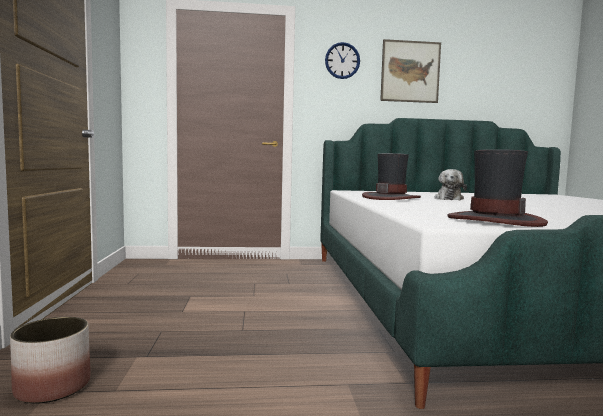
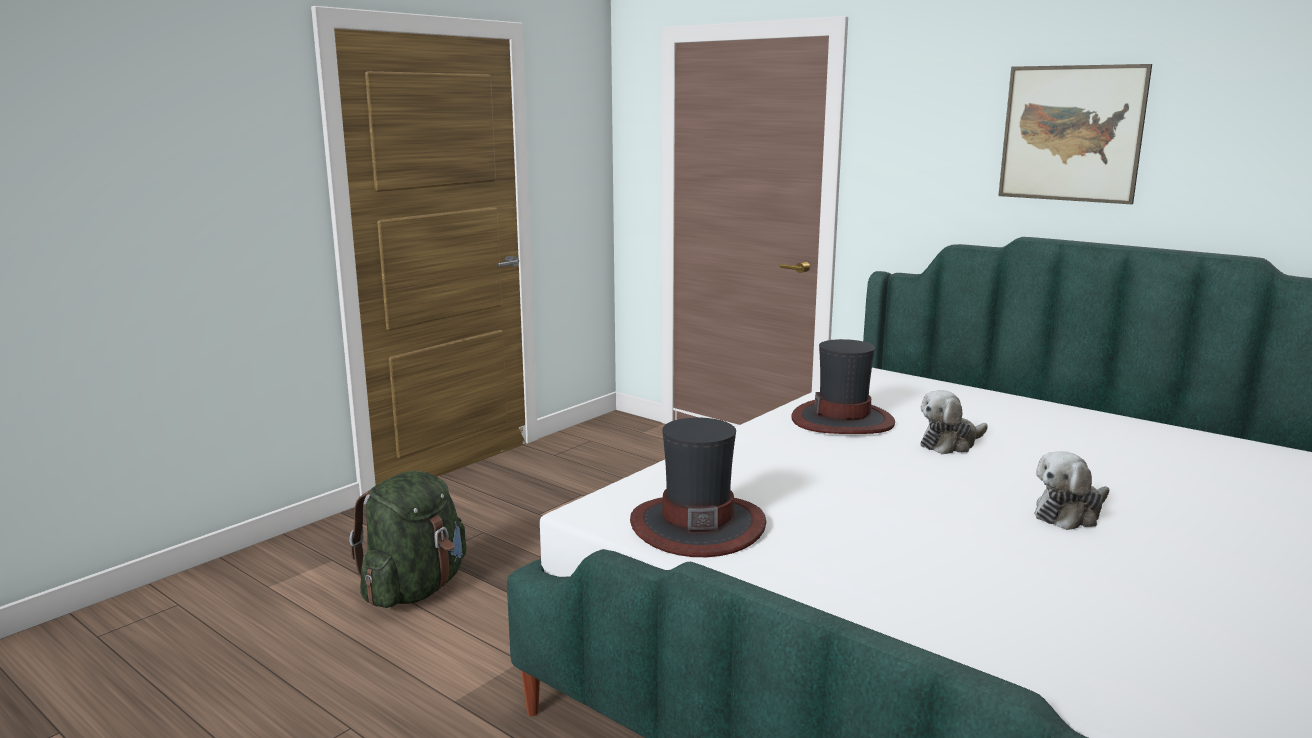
camera: 45 degrees right, 10 degrees up
(53, 387) = (340, 556): planter -> none
(179, 380) = (415, 589): none -> green backpack
(342, 60) = (927, 115): wall clock -> none
(551, 205) = (1070, 514): none -> plush toy

